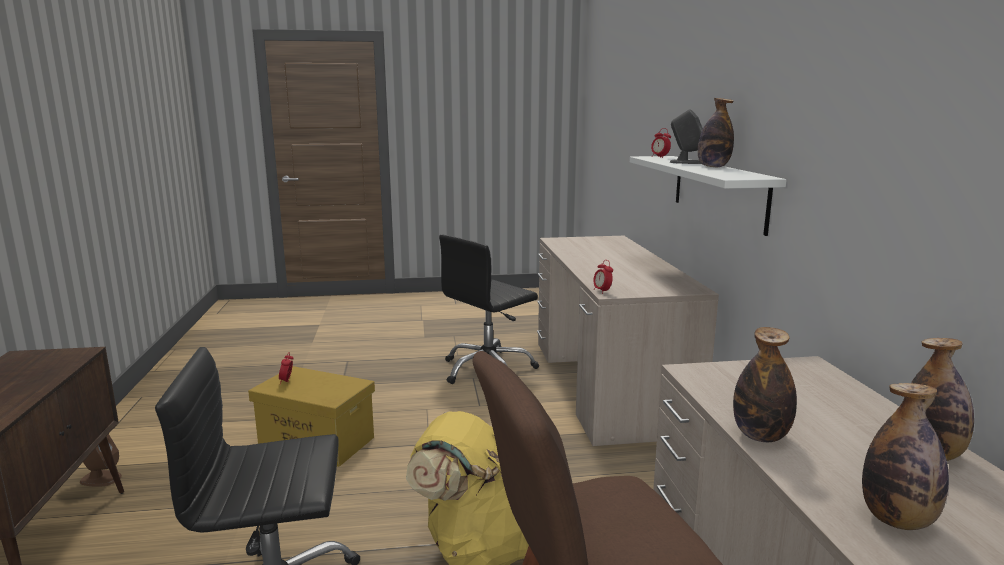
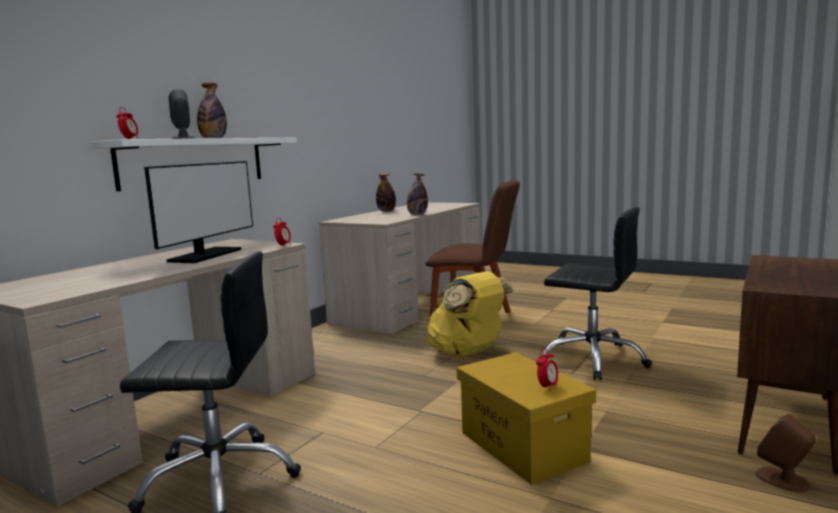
camera: 140 degrees left, 5 degrees down
(616, 271) = (205, 255): none -> monitor
(897, 520) = (431, 208): bottle -> none

